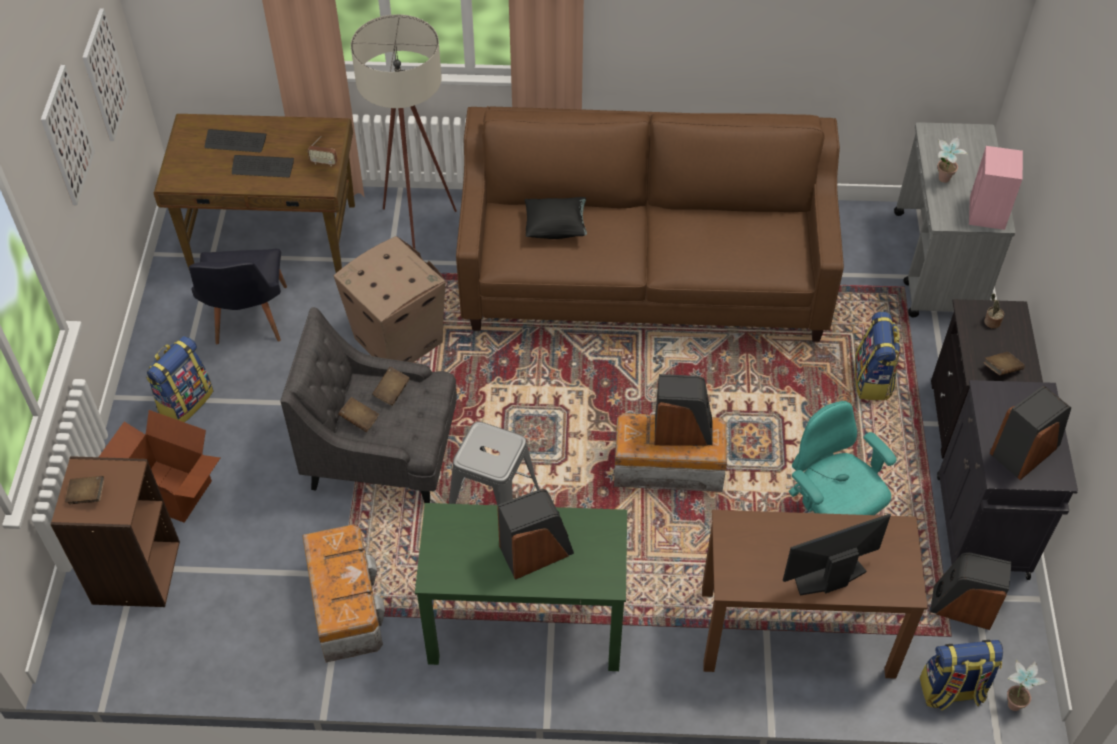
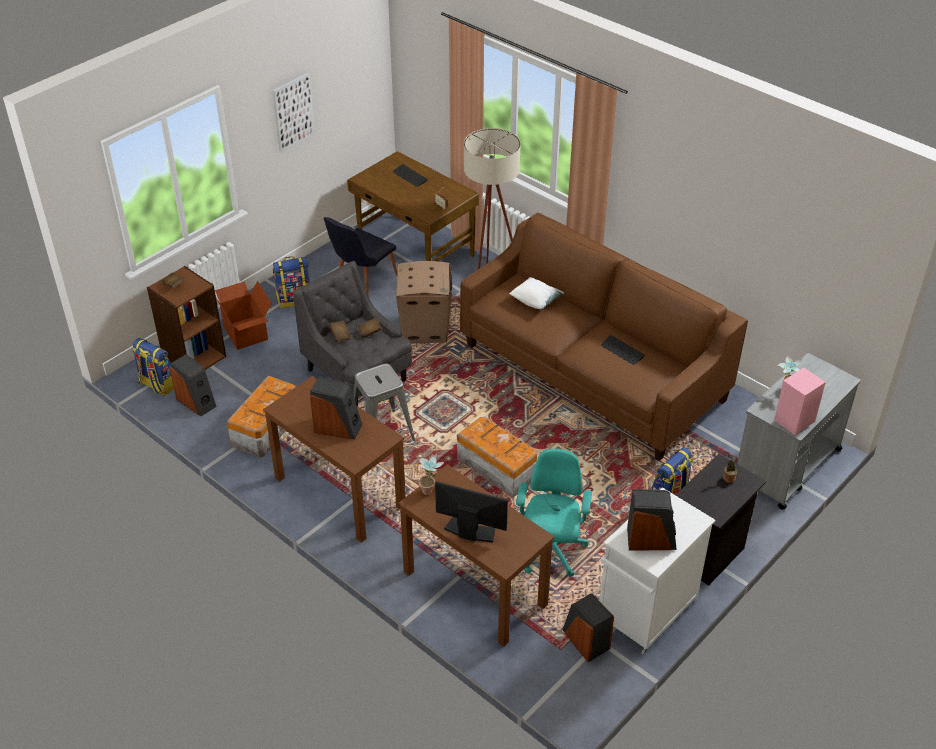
camera: 40 degrees right, 10 degrees down
(104, 75) = (350, 101): picture -> none
(262, 167) = (409, 193): keyboard -> keyboard (622, 351)
(524, 625) = (339, 492): green desk -> brown desk
(556, 228) = (535, 301): black pillow -> white pillow
(682, 431) = (506, 443): speaker -> speaker (196, 402)
(951, 691) = (528, 675): backpack -> backpack (157, 385)
(982, 529) = (645, 612): black cabinet -> white cabinet
(1001, 369) = (703, 503): brown book -> none
(1014, 700) = (560, 705): potted plant -> potted plant (430, 490)

